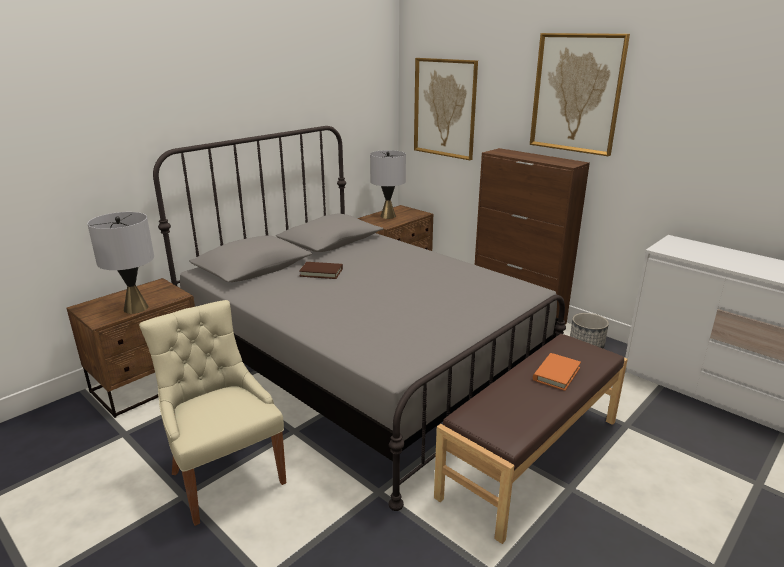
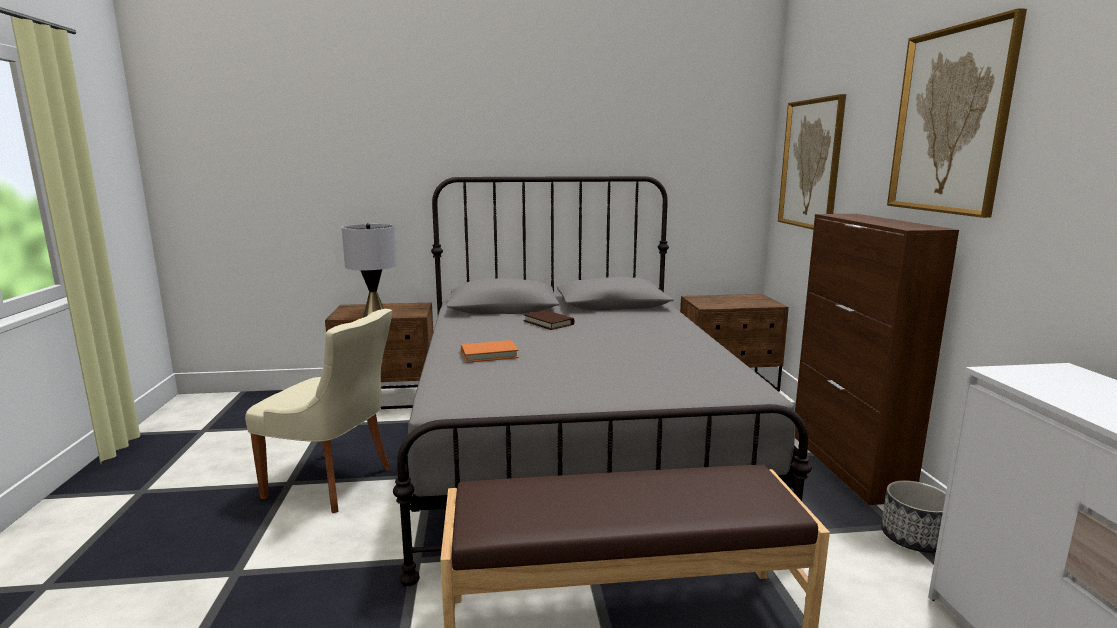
camera: 40 degrees right, 10 degrees down
(225, 475) = (334, 483): beige chair -> beige chair turned 105 degrees clockwise
(388, 216) = (725, 300): grey table lamp -> none
(556, 374) = (666, 498): orange book -> orange book (489, 354)

